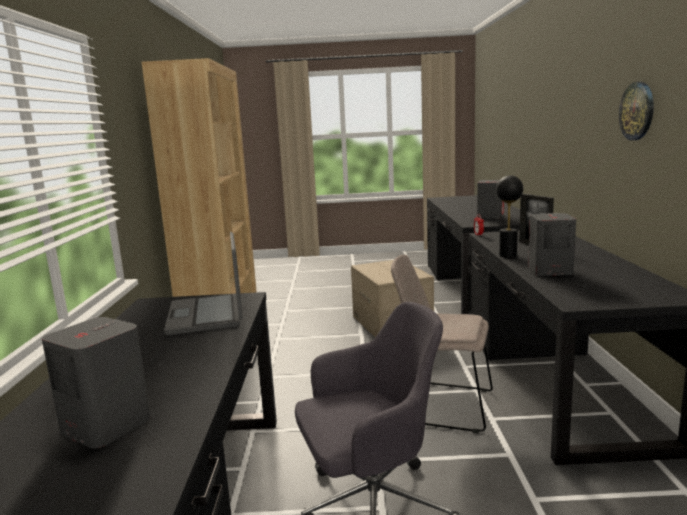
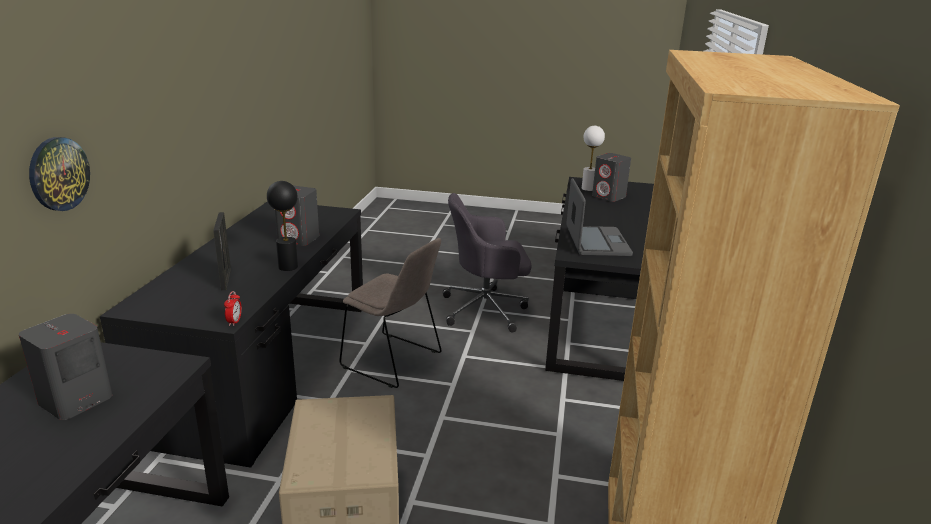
camera: 170 degrees left, 10 degrees up
(140, 454) = (588, 188): none -> white table lamp
(637, 111) = (183, 102): wall clock -> wall clock (58, 174)

